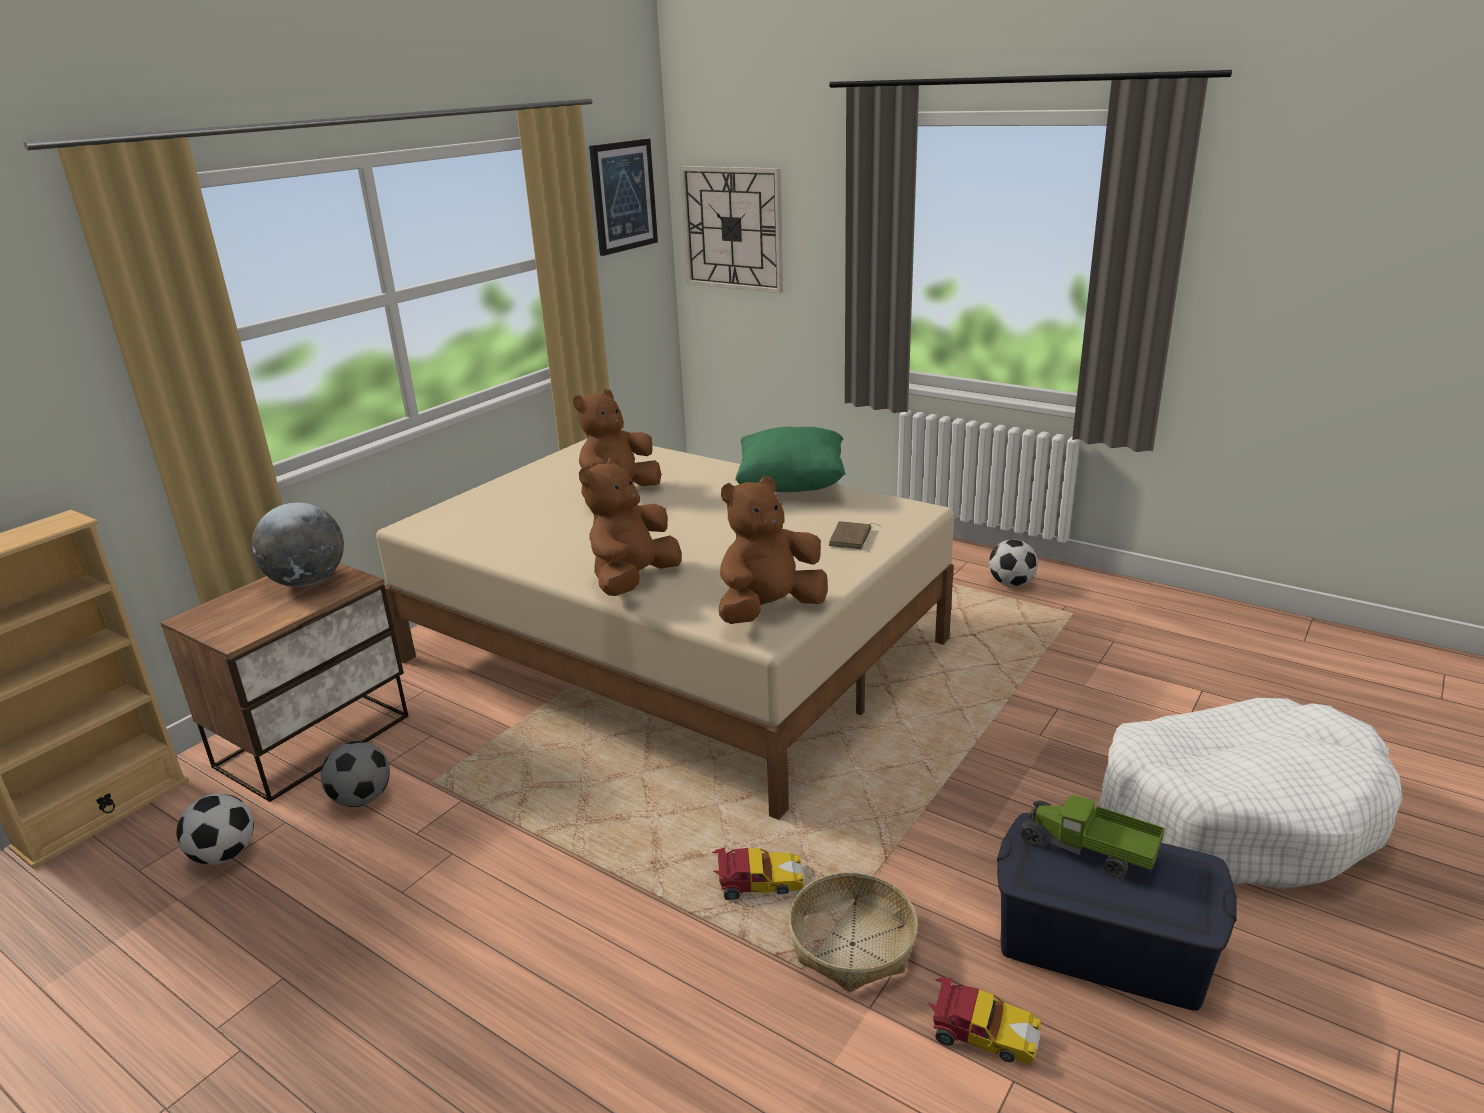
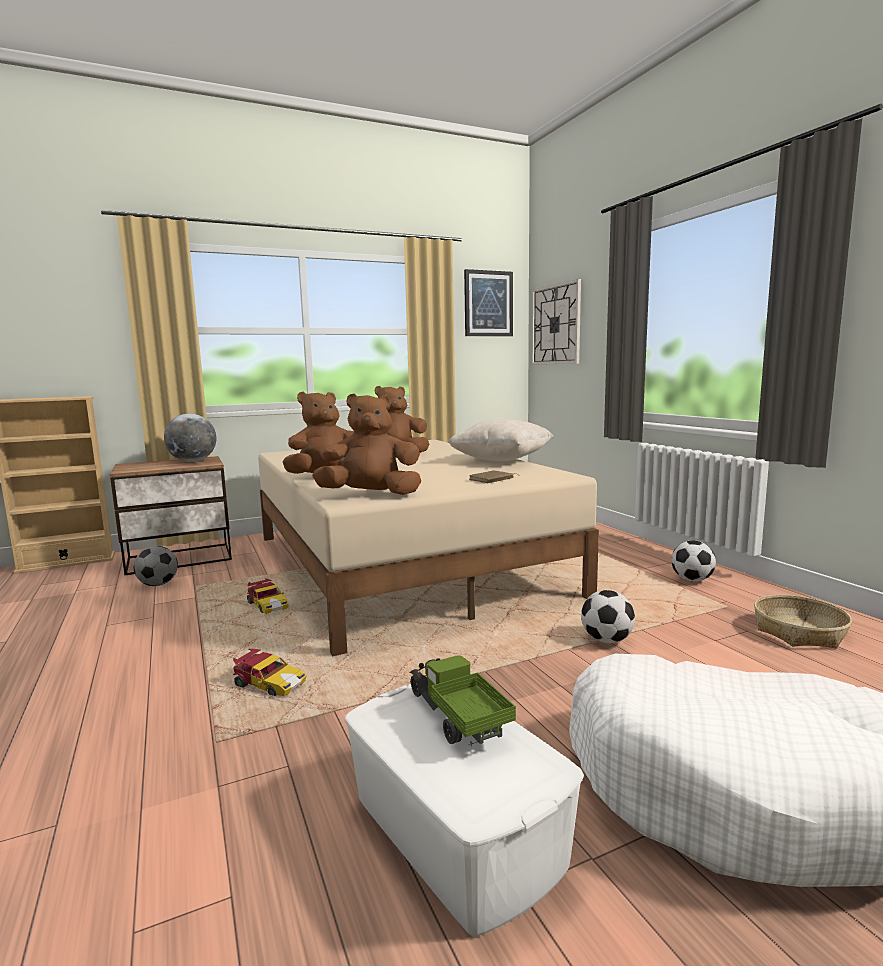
camera: 30 degrees right, 15 degrees down
(225, 855) = (75, 589): football -> football (607, 640)
(791, 486) = (501, 461): green pillow -> beige pillow
(851, 944) = (268, 742): basket -> basket (798, 632)
(981, 1033) = (261, 845): toy car -> toy car (267, 605)
(1103, 944) = (455, 831): blue storage box -> white storage box

